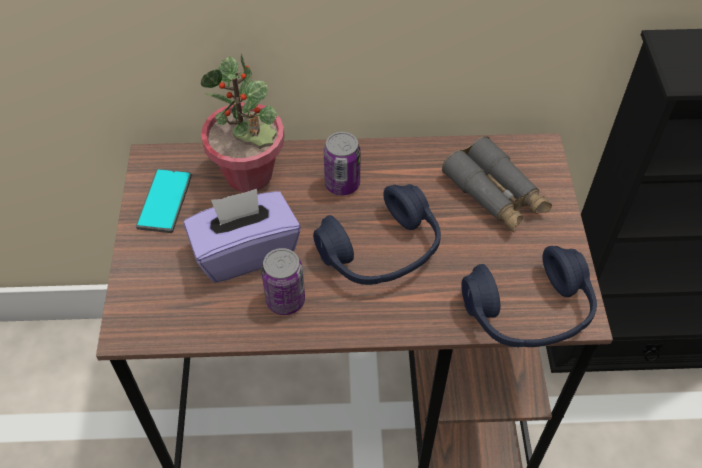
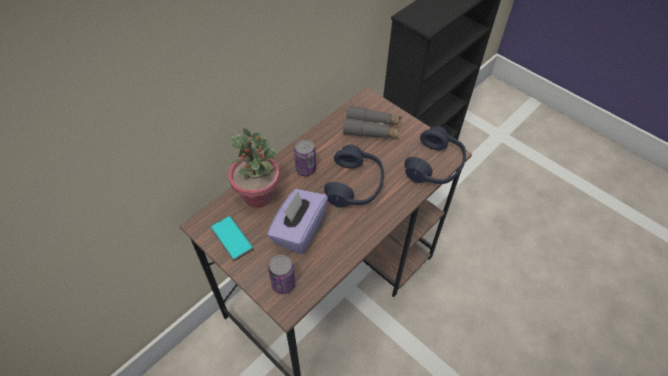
camera: 45 degrees left, 0 degrees up
(285, 300) = (341, 236): can -> can (283, 284)

